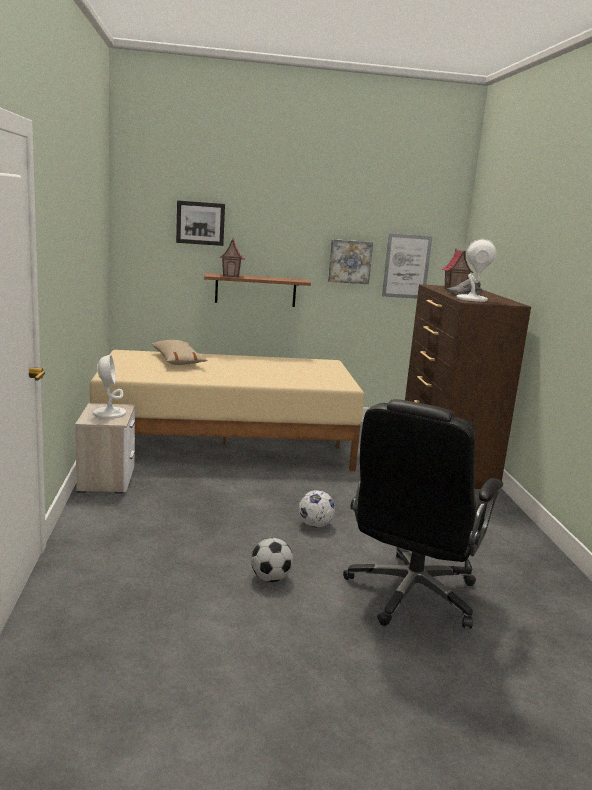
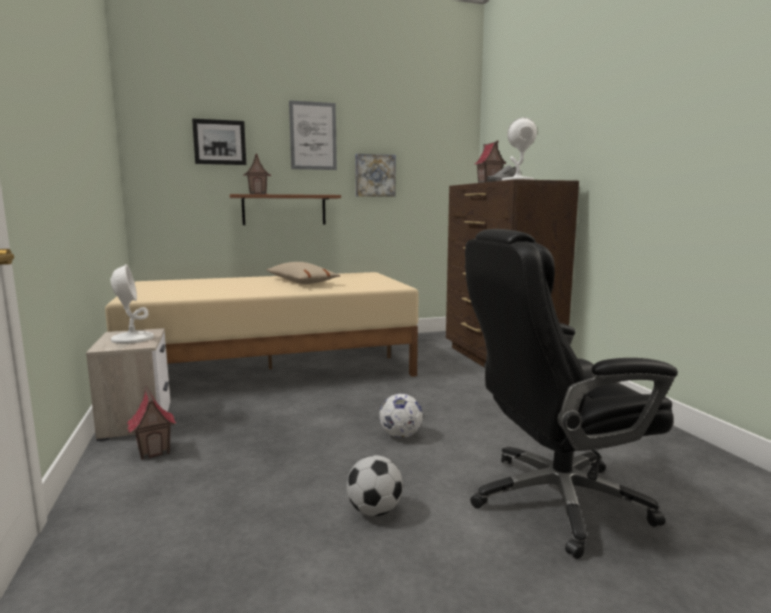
camera: 10 degrees left, 5 degrees down
(119, 507) = (154, 451): none -> toy house
(177, 360) = (209, 283): beige pillow -> beige pillow (301, 282)
(406, 266) = (428, 177): picture -> picture (313, 136)
(411, 595) = (554, 500): black office chair -> black office chair turned 60 degrees clockwise

